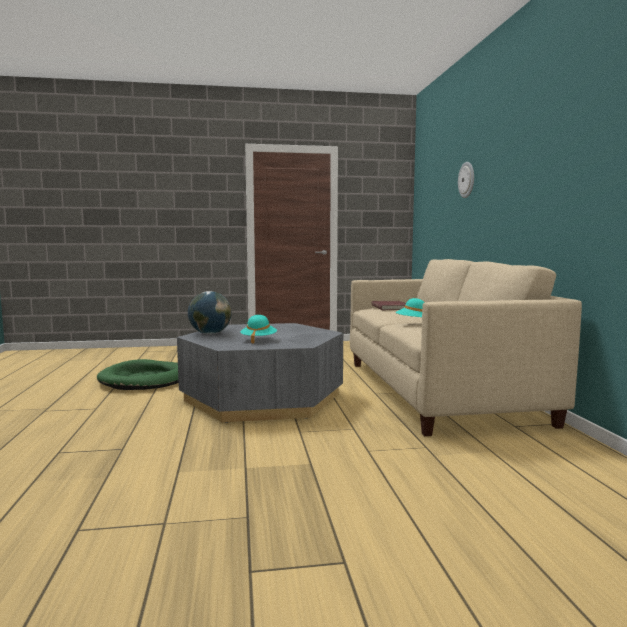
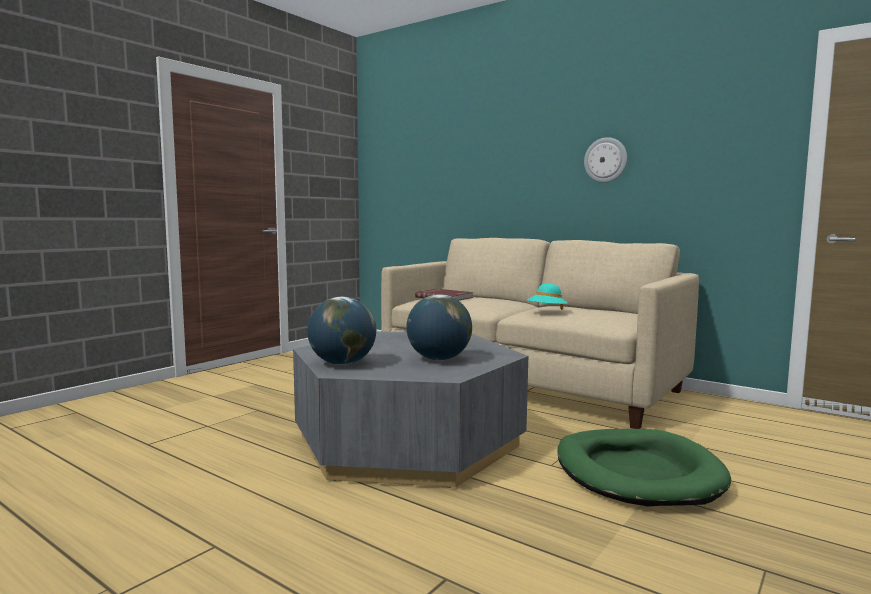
camera: 45 degrees left, 0 degrees up
(147, 379) = (165, 471): green dog bed -> green dog bed (637, 473)
(258, 340) = (439, 359): turquoise hat -> globe
(467, 180) = (484, 150): wall clock -> wall clock (605, 160)

